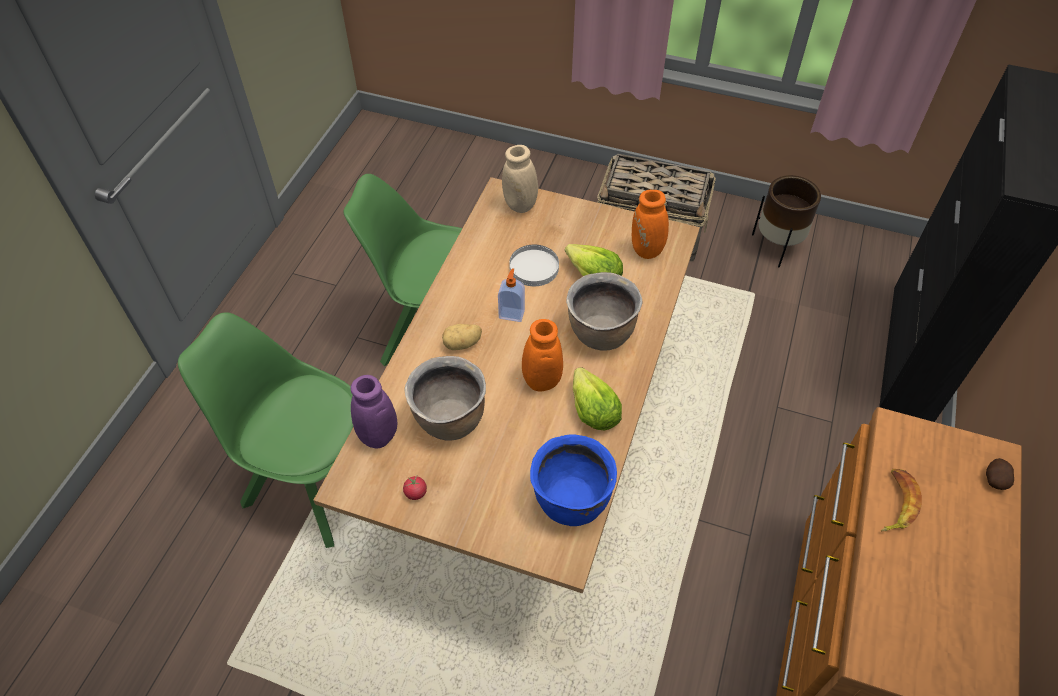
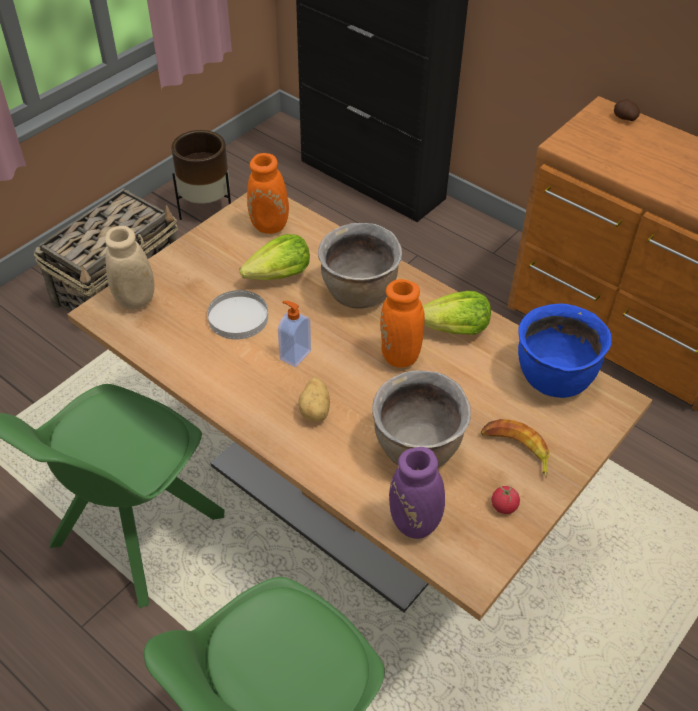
camera: 70 degrees left, 5 degrees down
(896, 503) = (632, 171): banana -> banana (516, 449)

